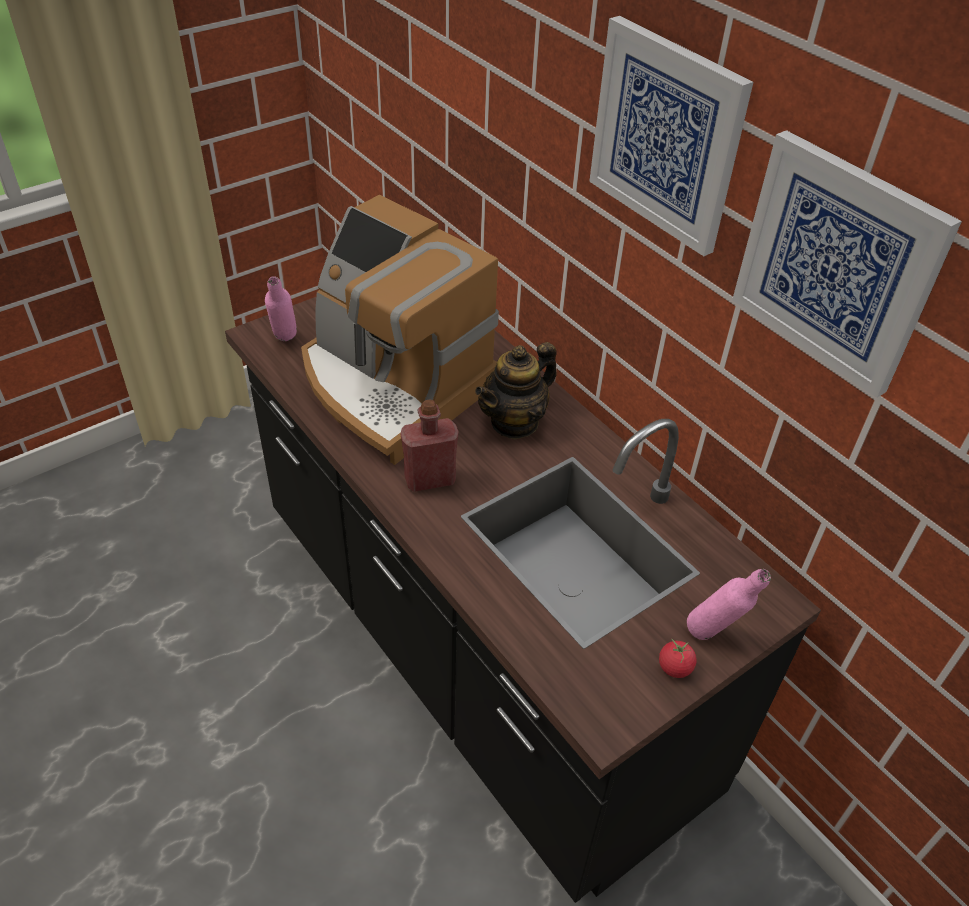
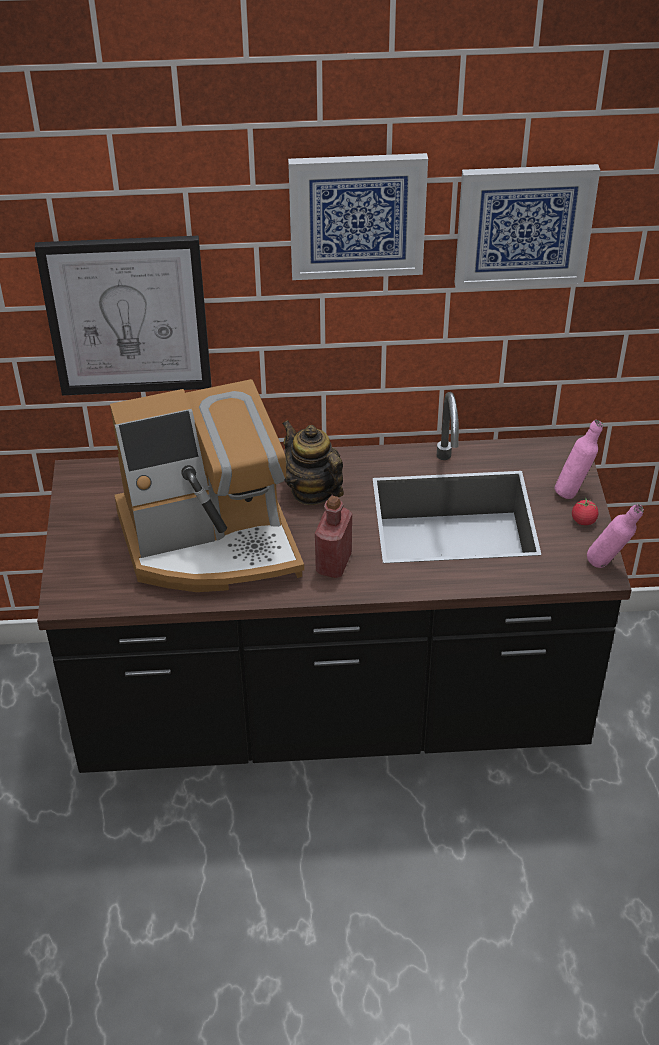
camera: 55 degrees left, 0 degrees up
(285, 343) = (94, 586): pink bottle -> pink bottle (608, 565)
(477, 144) = (127, 316): none -> picture
(515, 422) = (312, 491): teapot -> teapot turned 150 degrees clockwise

